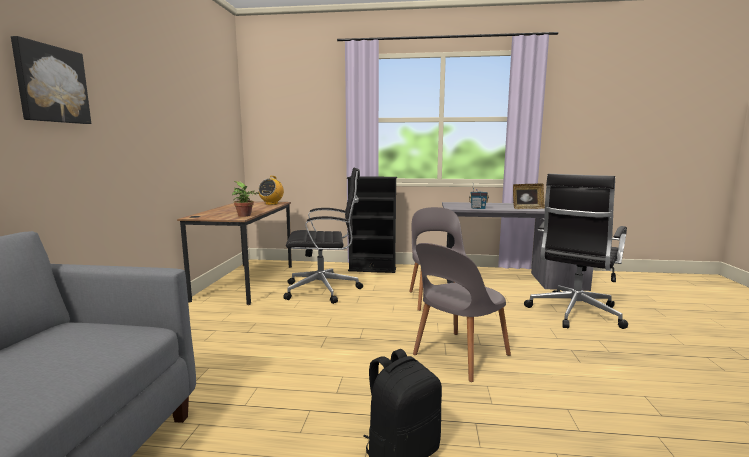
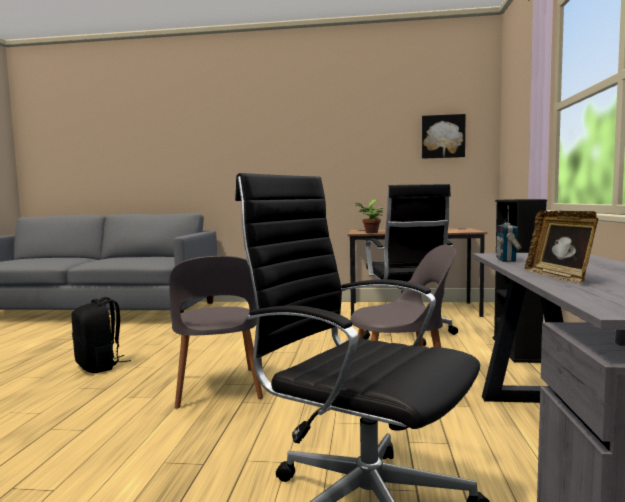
camera: 90 degrees right, 5 degrees down
(51, 84) = (249, 140): picture -> picture (443, 136)
(271, 204) = (458, 231): radio -> none
(458, 356) = (217, 389): grey chair -> grey chair turned 150 degrees counterclockwise

